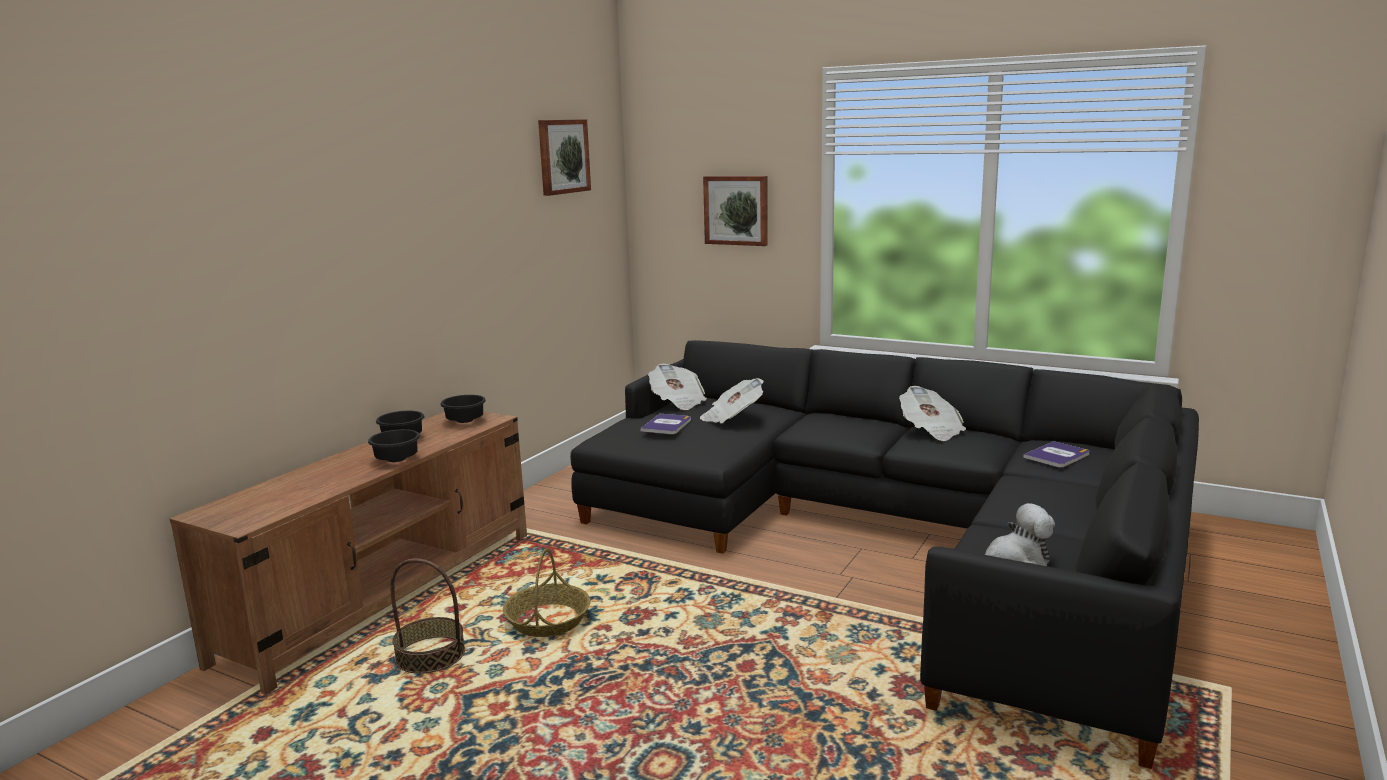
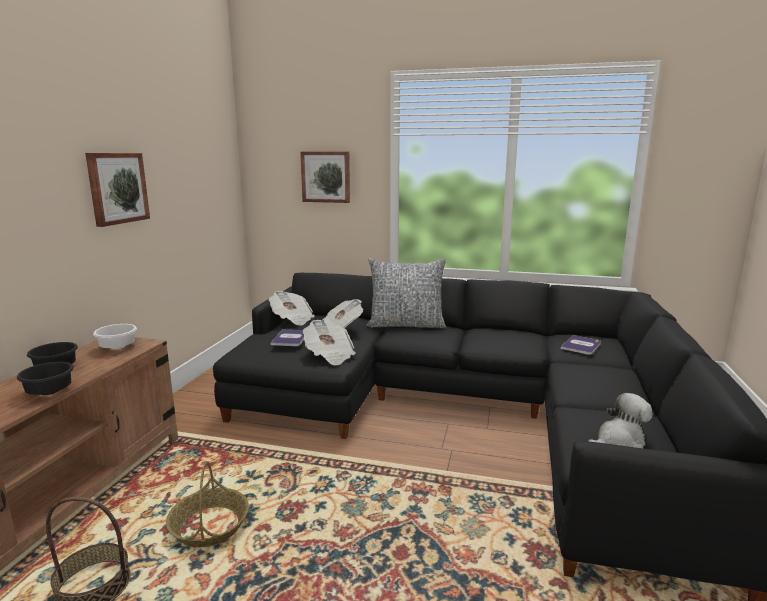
camera: 15 degrees left, 0 degrees up
(466, 420) = (118, 347): black bowl -> white bowl
(562, 156) = (191, 130): picture -> picture (117, 188)
(826, 416) = (406, 325): none -> pillow
(931, 430) = (486, 331): newspaper -> newspaper (329, 355)

